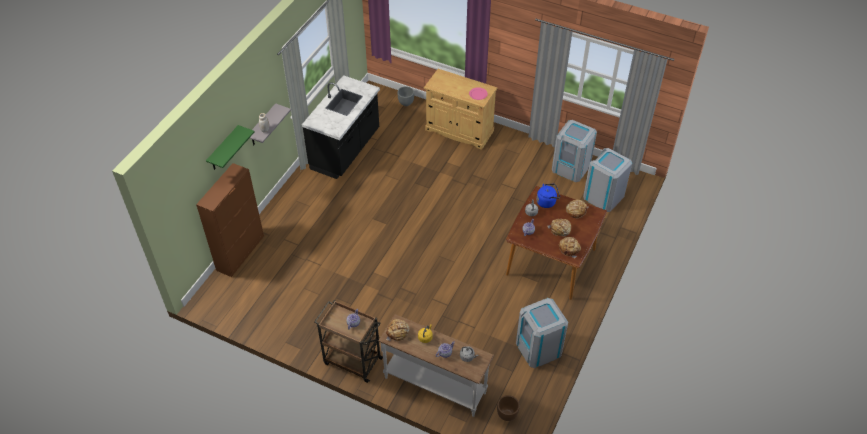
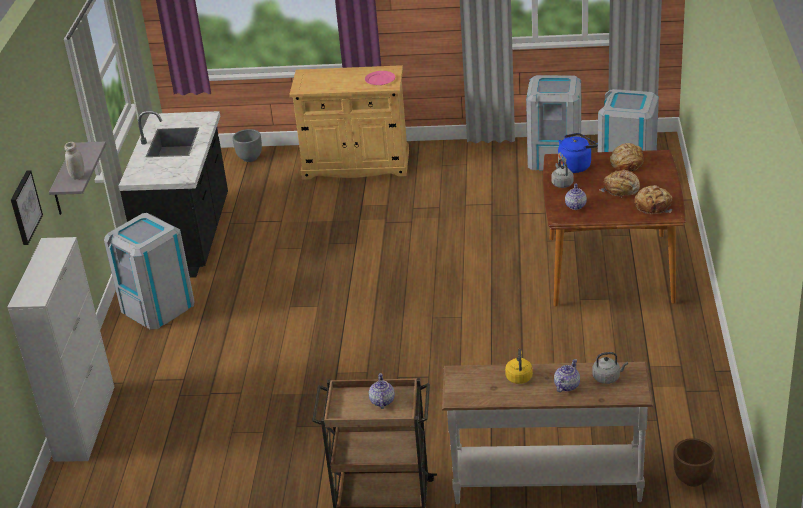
camera: 20 degrees left, 15 degrees down
(224, 149) = (24, 207): green shelf -> picture
(240, 252) = (85, 422): brown cabinet -> white cabinet
(398, 332) = (468, 386): bread -> none
(539, 348) = (674, 377): grey trash can -> grey trash can (158, 307)

